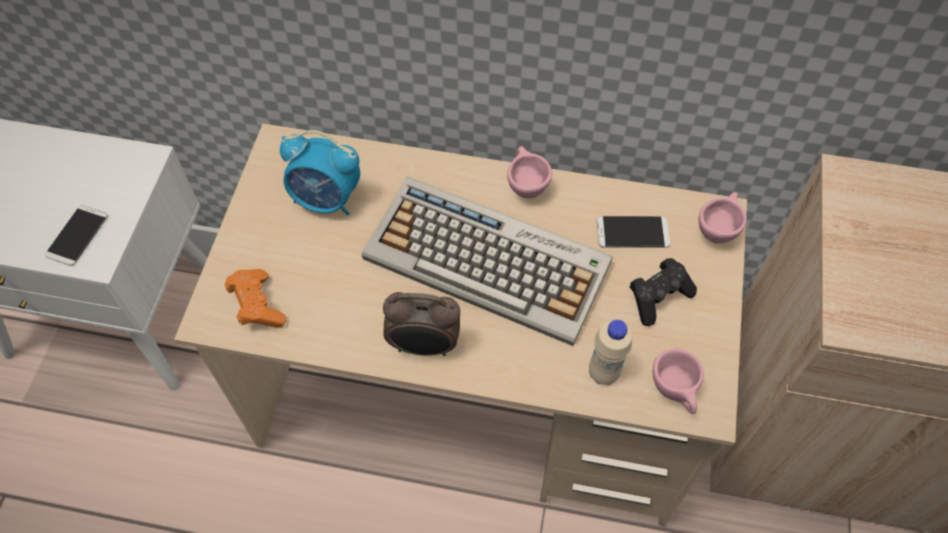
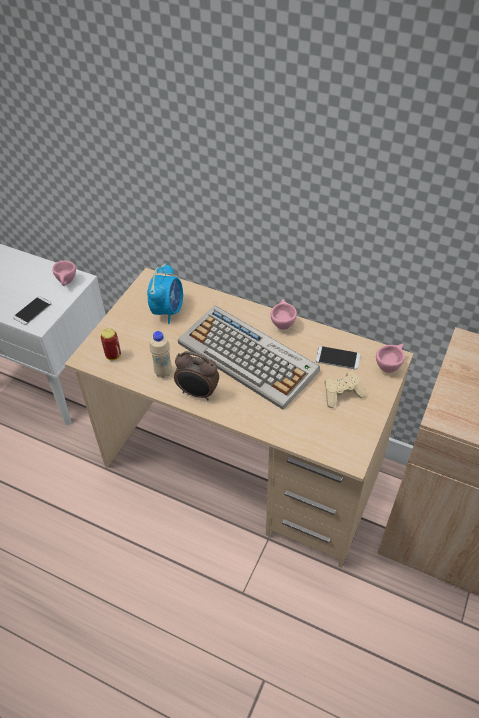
camera: 15 degrees right, 10 degrees down
(257, 305) = (113, 356): orange game controller -> can
(326, 200) = (168, 310): alarm clock -> alarm clock turned 105 degrees counterclockwise
(603, 373) = (296, 427): beige bottle -> beige bottle (163, 372)
(658, 297) = (342, 394): black game controller -> beige game controller
(675, 393) = (335, 446): pink cup -> pink cup (67, 283)

